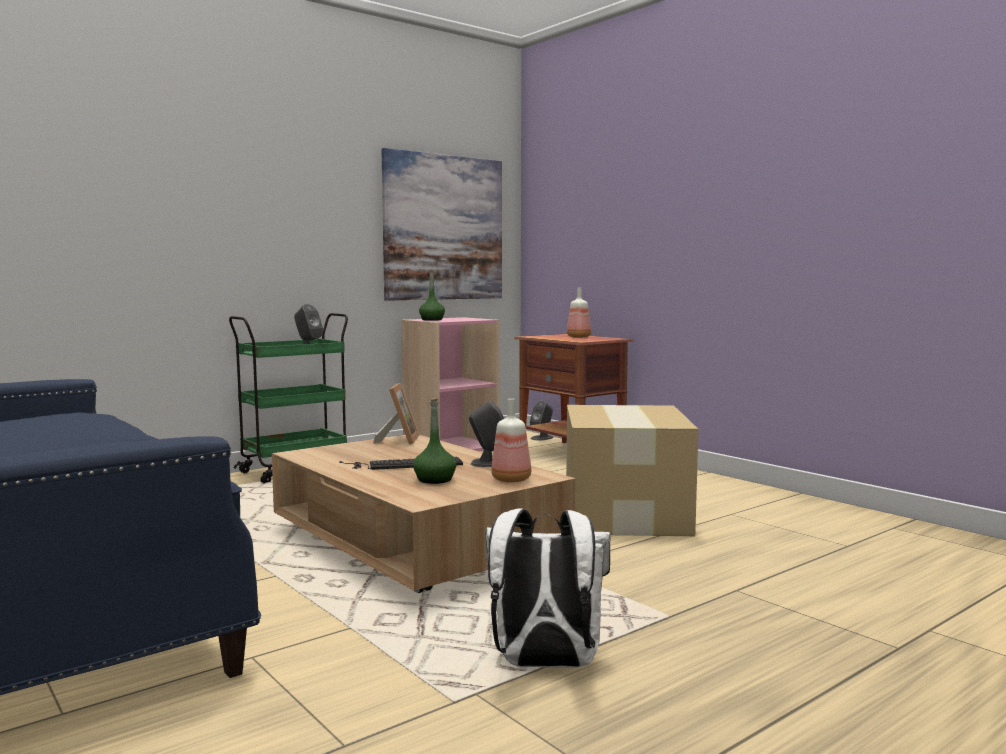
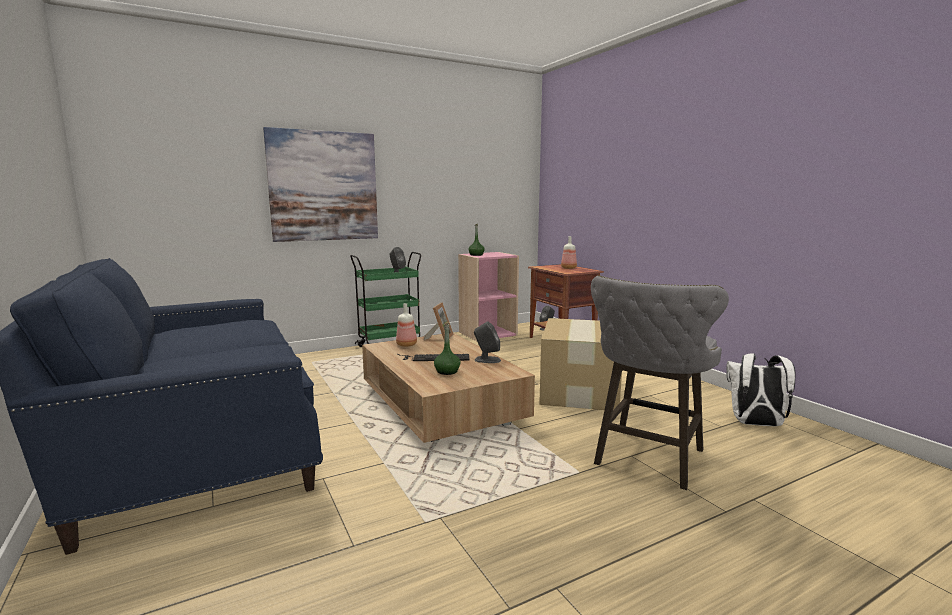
camera: 10 degrees right, 5 degrees up
(443, 228) = (487, 195): picture -> picture (324, 186)
(511, 479) = (494, 374): bottle -> bottle (407, 344)
(544, 665) = (488, 501): white backpack -> white backpack (755, 424)
(762, 593) = (647, 459): none -> grey stool

